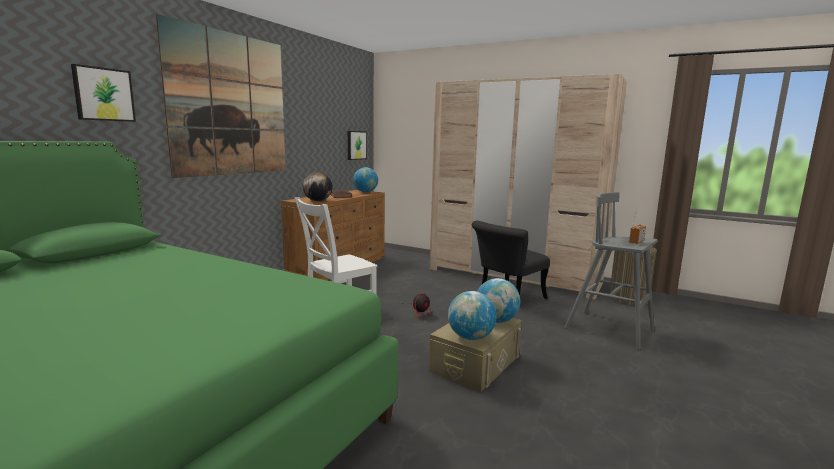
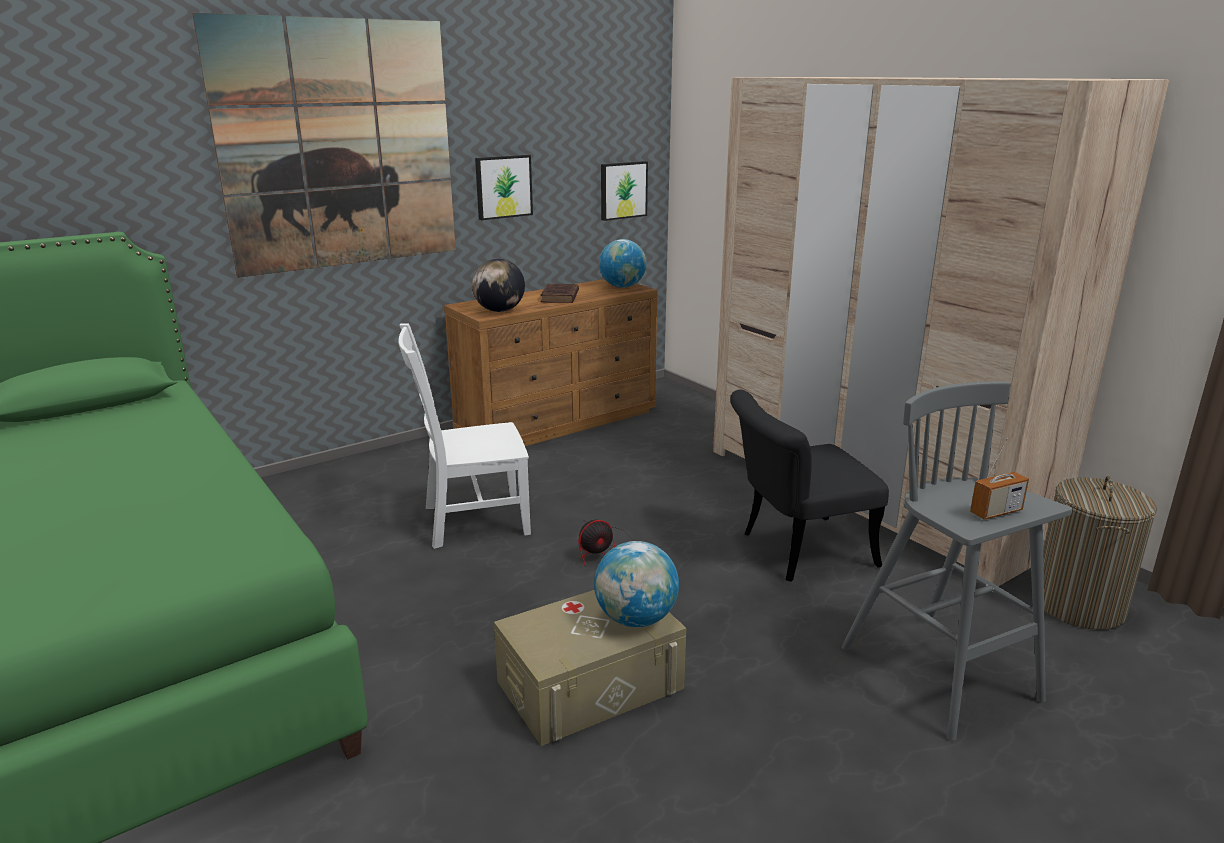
camera: 25 degrees right, 10 degrees up
(103, 94) = (117, 158): picture -> picture (503, 186)
(470, 337) = (549, 646): globe -> none

